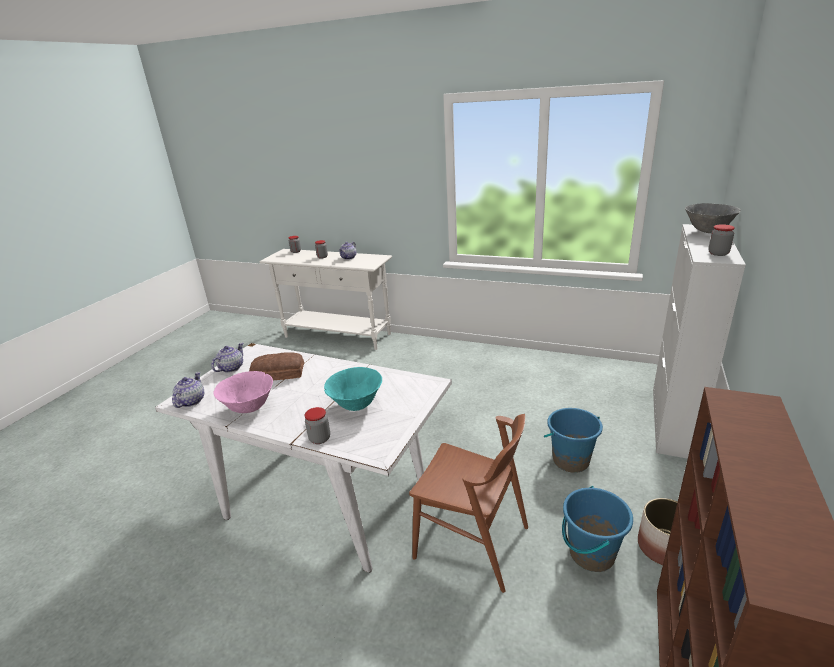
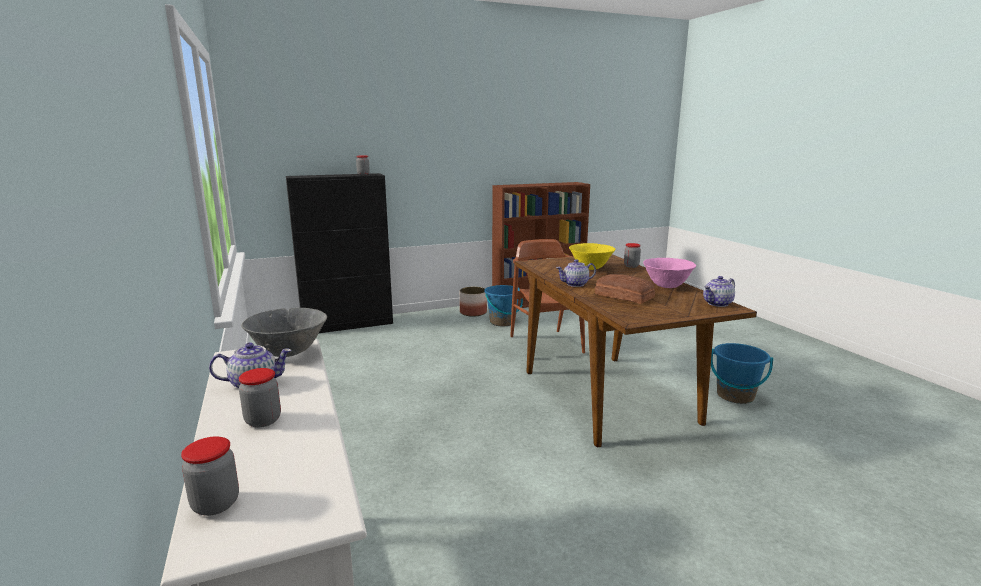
camera: 135 degrees left, 10 degrees down
(231, 368) = (666, 313): teapot -> teapot (575, 284)
(325, 497) = (608, 396): white dining table -> brown dining table
(356, 405) = (591, 268): turquoise bowl -> yellow bowl
(570, 460) = (434, 339): blue bucket -> blue bucket (735, 396)
(672, 422) = (348, 324): white cabinet -> black cabinet
(707, 231) = (309, 176): grey bowl -> grey bowl (288, 354)

